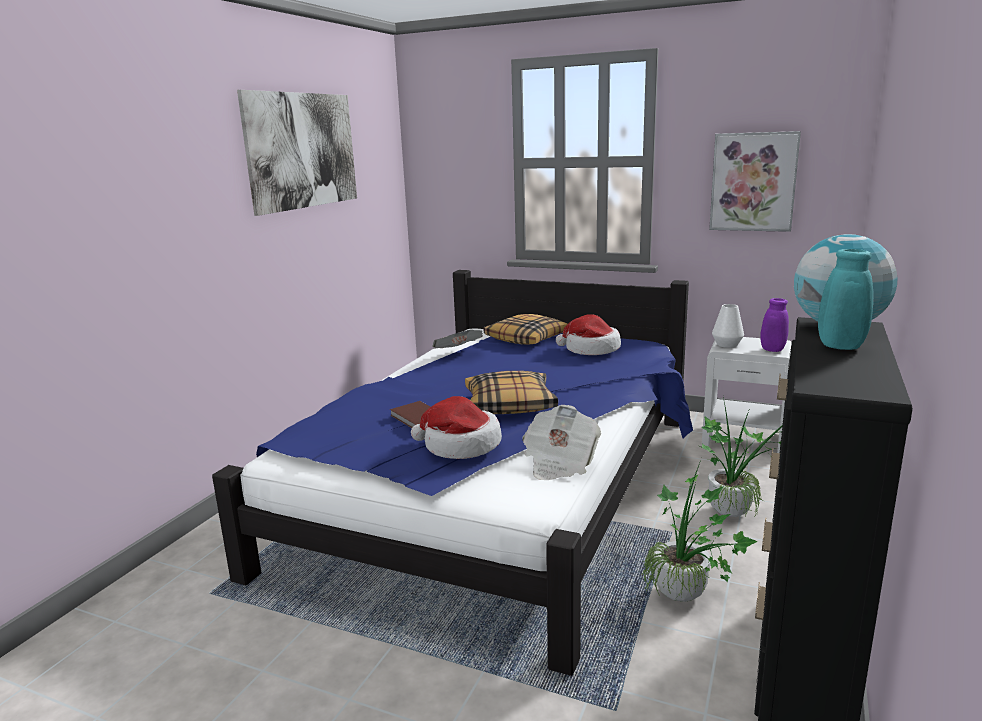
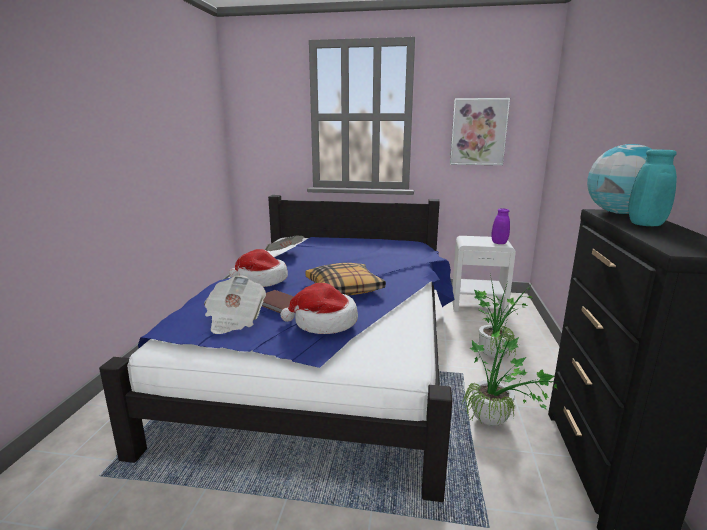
camera: 15 degrees left, 0 degrees up
(302, 150) = (152, 93): picture -> none
(527, 338) = (330, 242): pillow -> none
(559, 463) = (405, 330): newspaper -> newspaper (234, 320)
(590, 349) = (381, 247): hat -> hat (261, 281)
(727, 344) = (468, 241): white vase -> none

